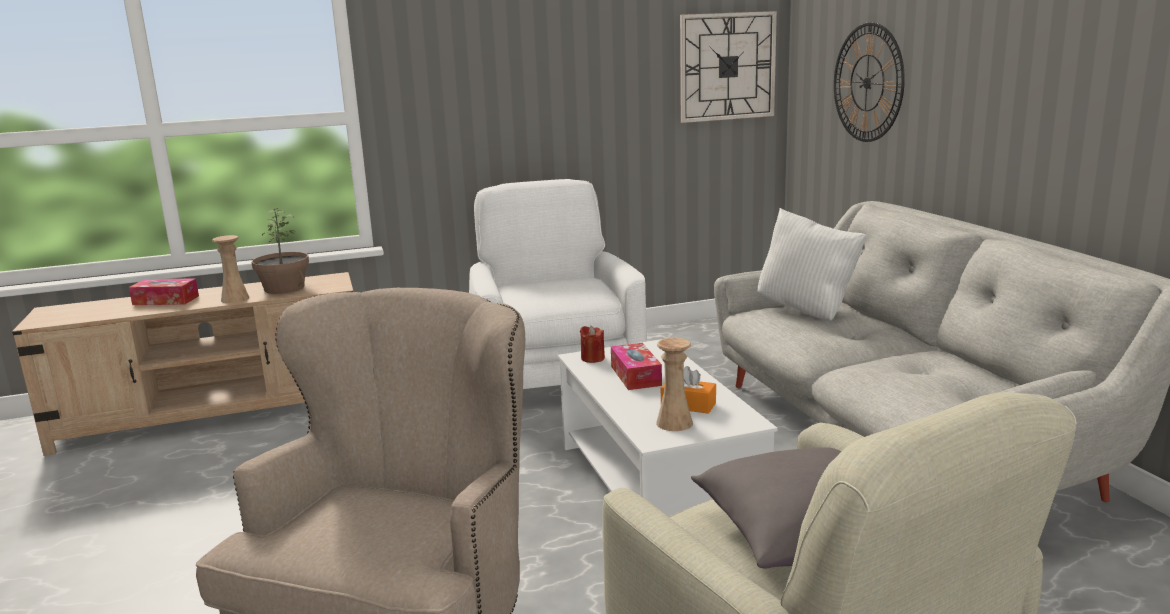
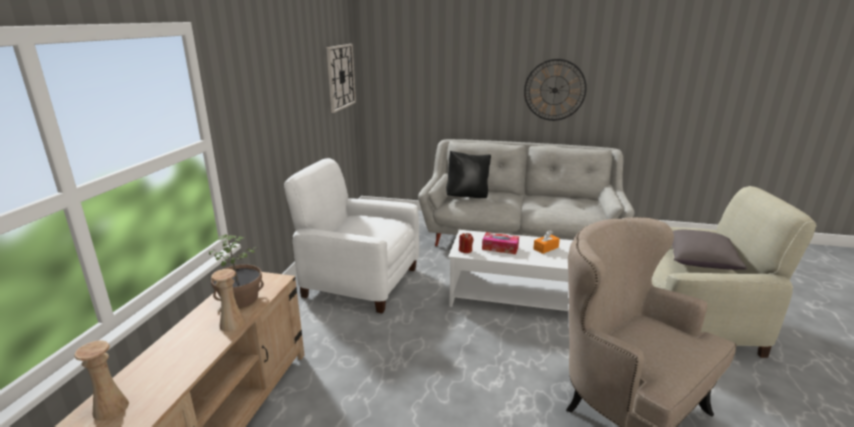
camera: 60 degrees left, 5 degrees up
(166, 300) = (169, 359): tissue box -> none
(674, 423) = (562, 256): beige vase -> beige vase (111, 408)
(807, 311) = (467, 196): white pillow -> black pillow
(867, 83) = (428, 82): wall clock -> wall clock (554, 90)

